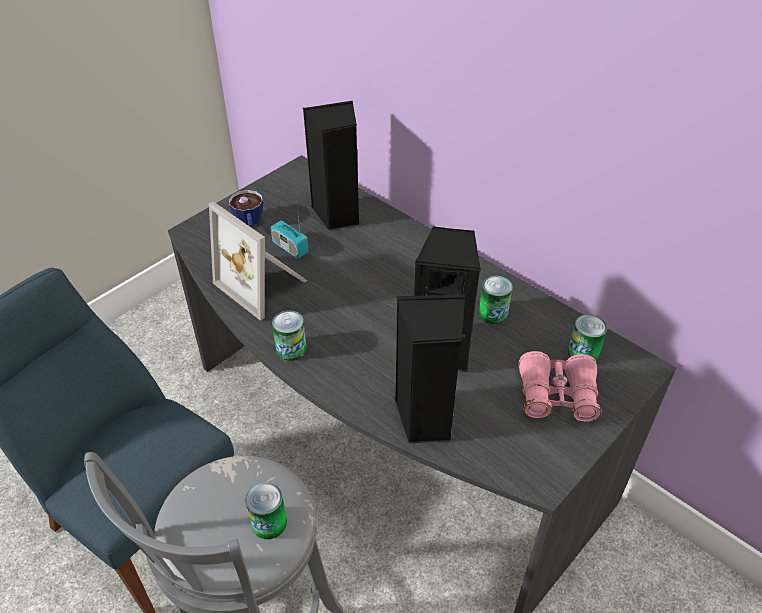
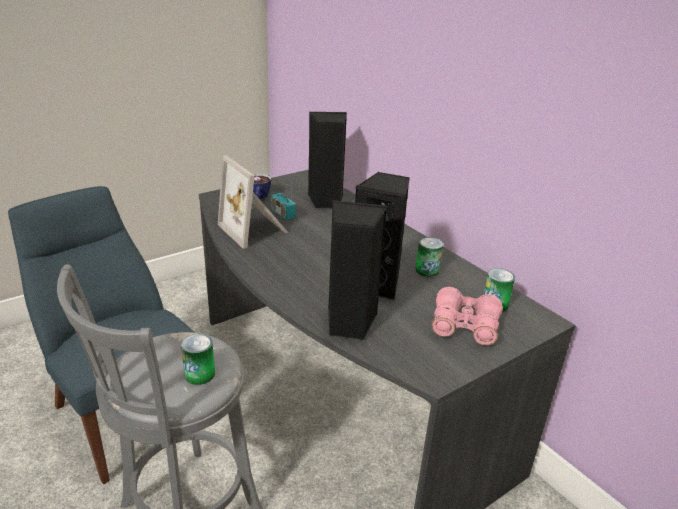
camera: 10 degrees right, 15 degrees down
(291, 349) = (259, 267): can -> none

